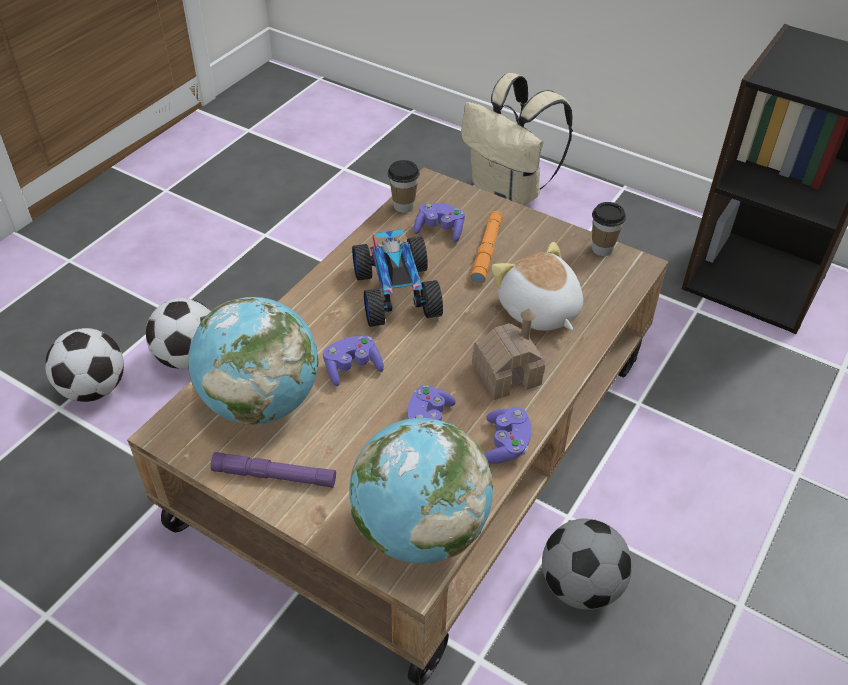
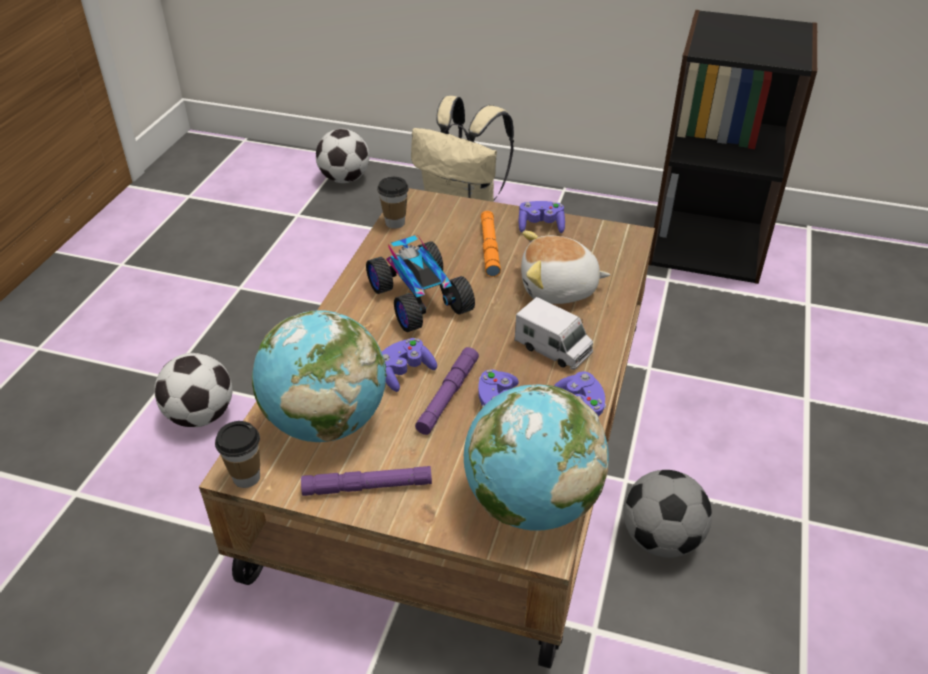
camera: 15 degrees left, 5 degrees down
(94, 389) = (108, 466): football -> football (344, 179)
(384, 401) = (448, 395): none -> purple flashlight
(440, 230) = (438, 237): purple game controller -> purple game controller (540, 226)
(506, 374) = (553, 349): toy house -> toy truck
(538, 311) = (558, 289): plush toy -> plush toy turned 45 degrees counterclockwise
(602, 249) = (593, 228): cup -> cup (246, 477)

